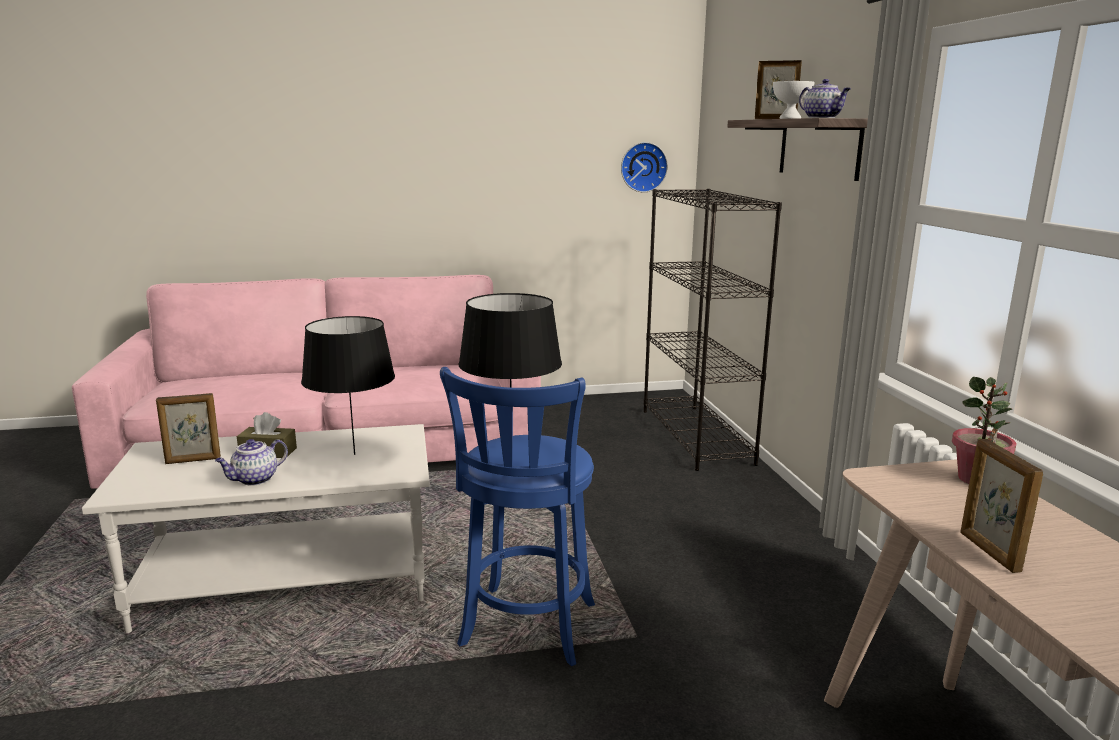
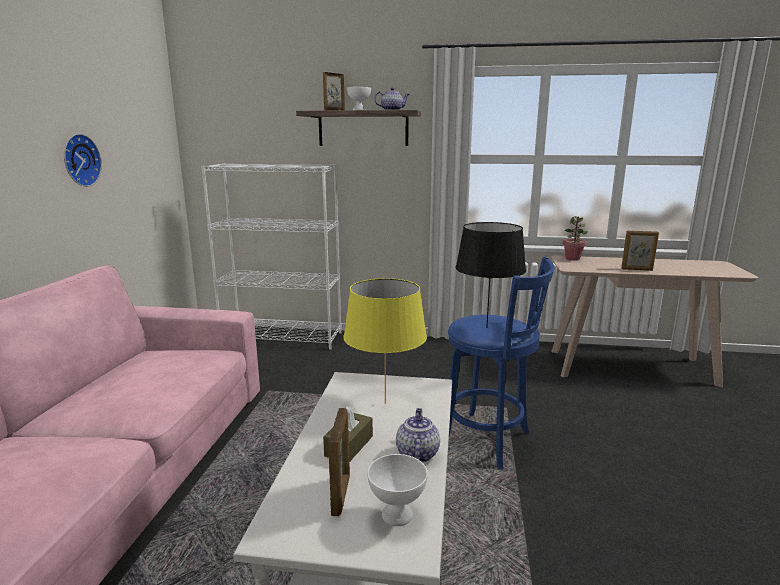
camera: 70 degrees left, 0 degrees up
(161, 483) = (396, 515): none -> white bowl
(254, 480) = (417, 453): teapot -> teapot turned 150 degrees counterclockwise
(355, 454) = (385, 403): black table lamp -> yellow table lamp
(643, 167) = (154, 150): wall clock -> wall clock (79, 160)
(696, 436) = (283, 337): black bookcase -> white bookcase

